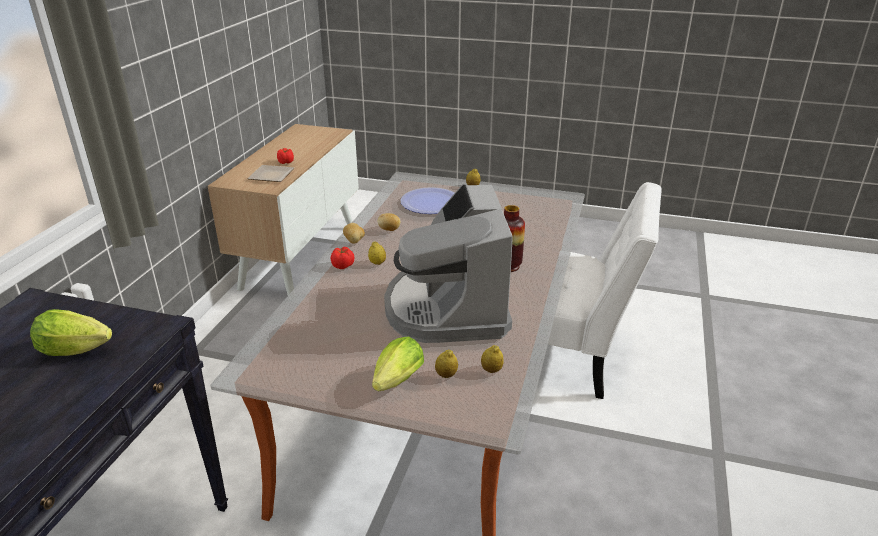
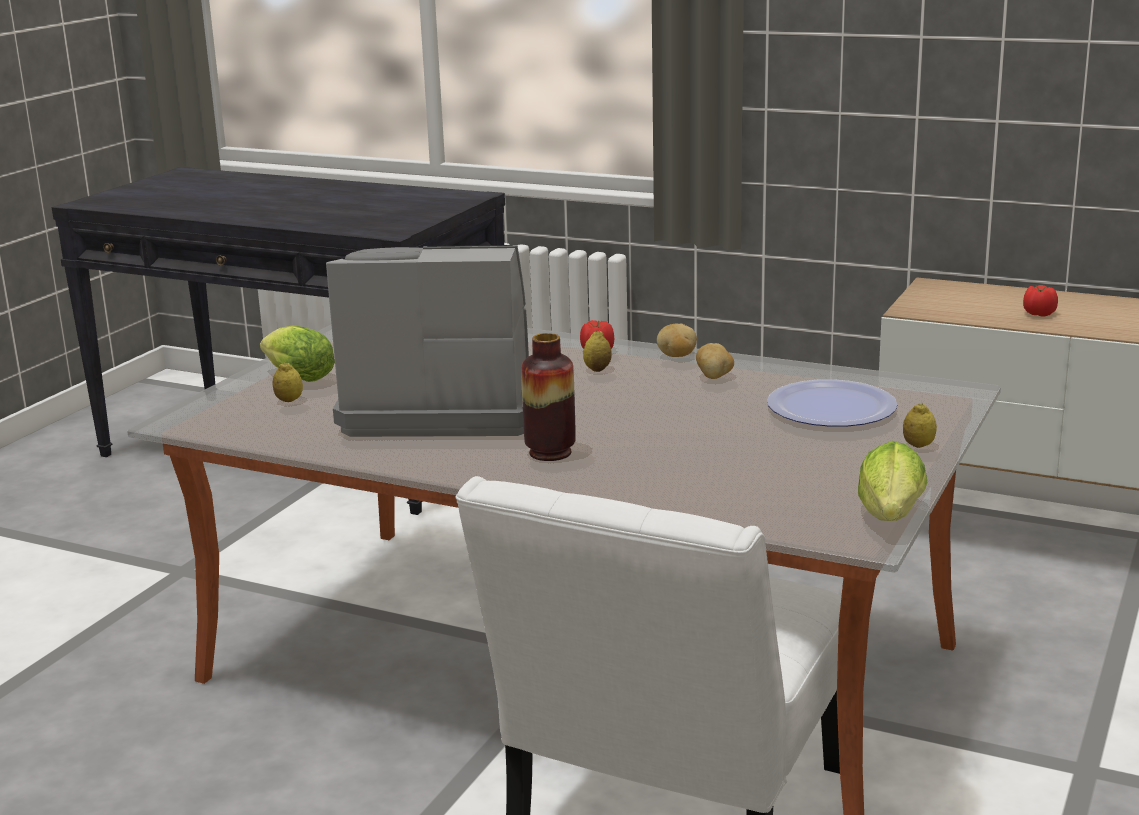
camera: 100 degrees right, 10 degrees down
(79, 351) = (369, 216): lettuce -> lettuce (890, 519)
(269, 176) = (964, 307): plate -> none
(491, 370) = (277, 424): lemon -> none

